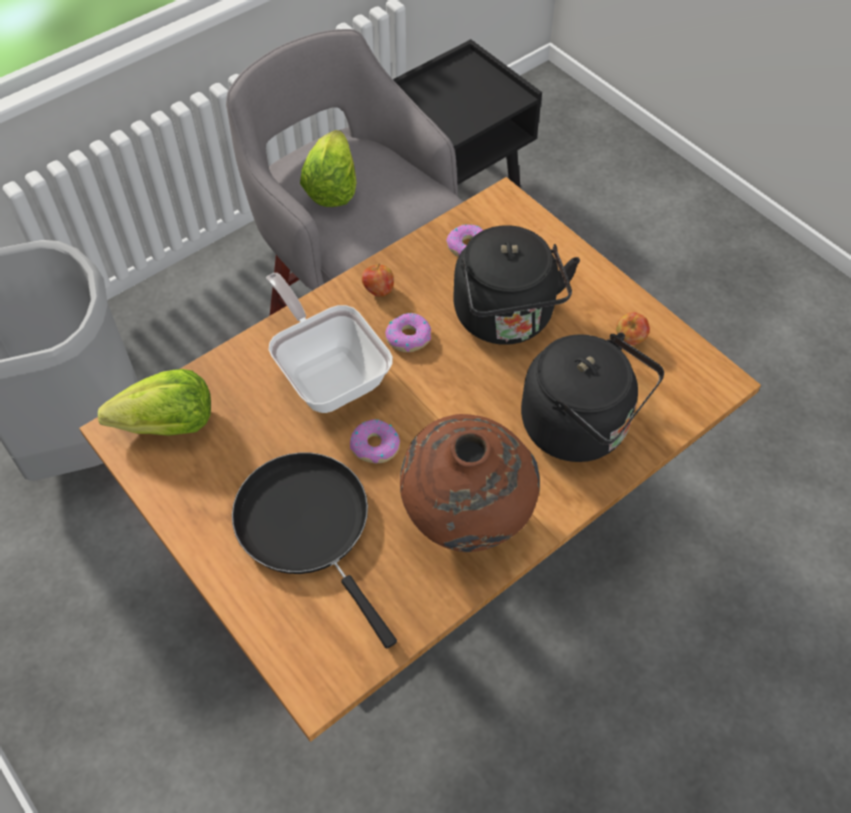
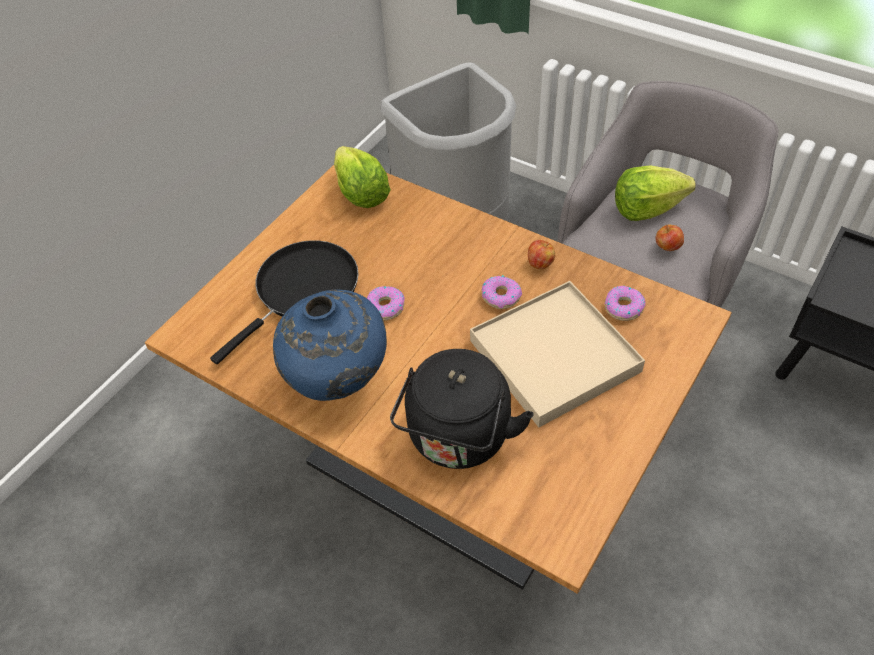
camera: 75 degrees right, 5 degrees down
(328, 373) = (442, 260): frying pan -> none
(467, 519) = (338, 382): brown vase -> blue vase
(506, 319) = (553, 356): black kettle -> beige tray
(630, 339) = (579, 456): apple -> apple (667, 247)

